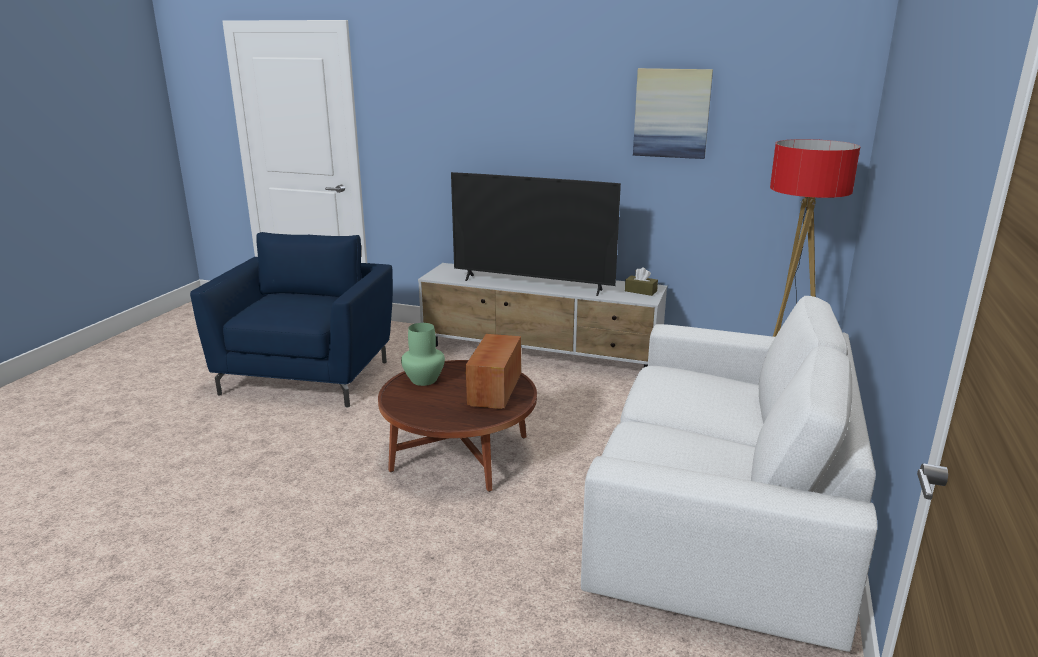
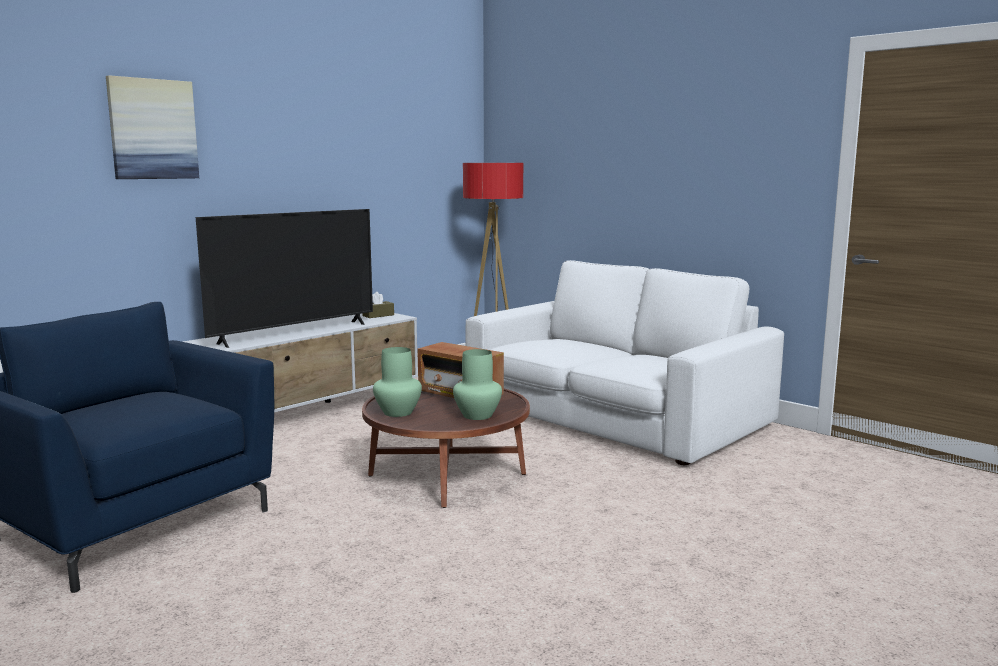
camera: 65 degrees left, 10 degrees down
(439, 412) = (476, 415): none -> green vase
(672, 113) = (362, 147): picture -> picture (153, 129)

